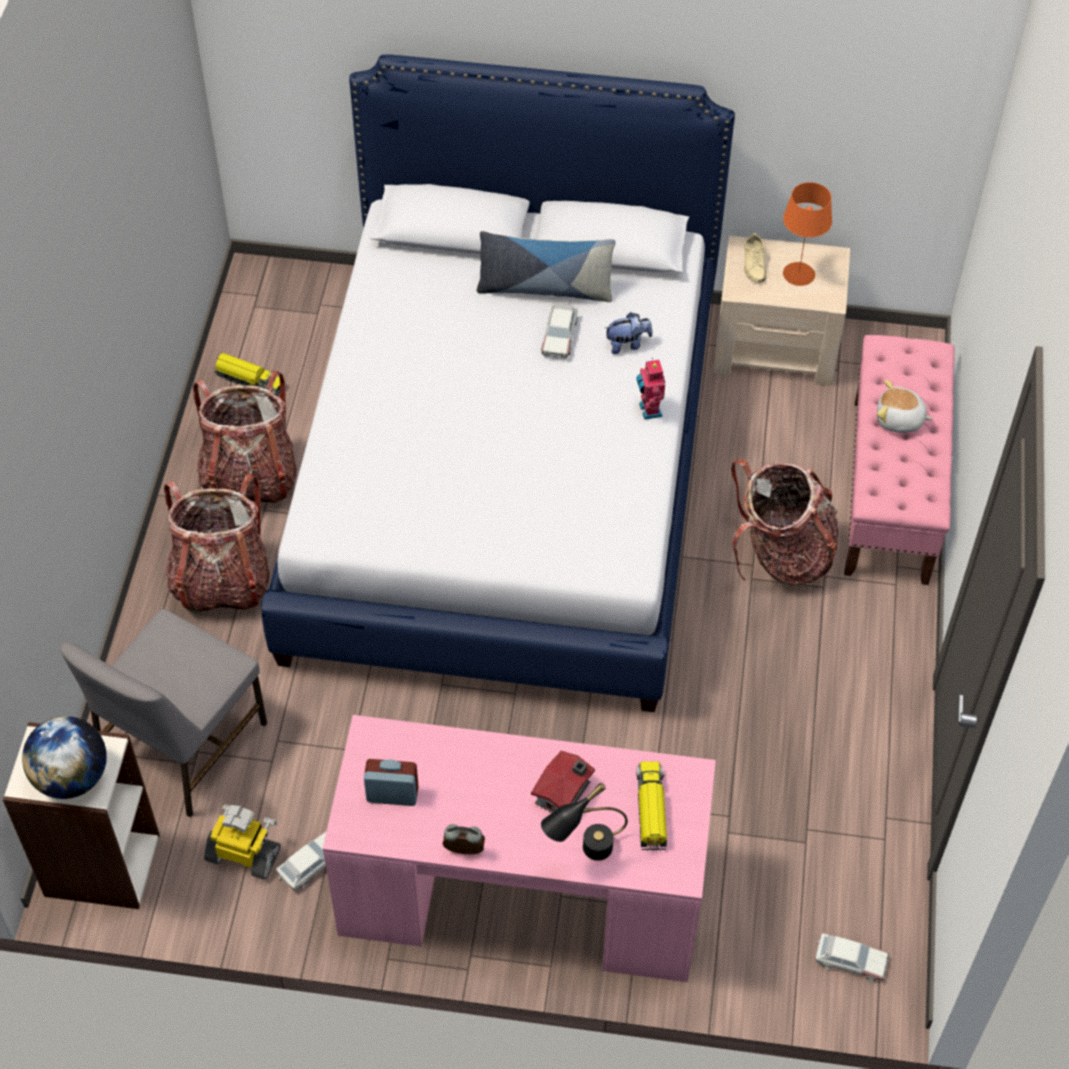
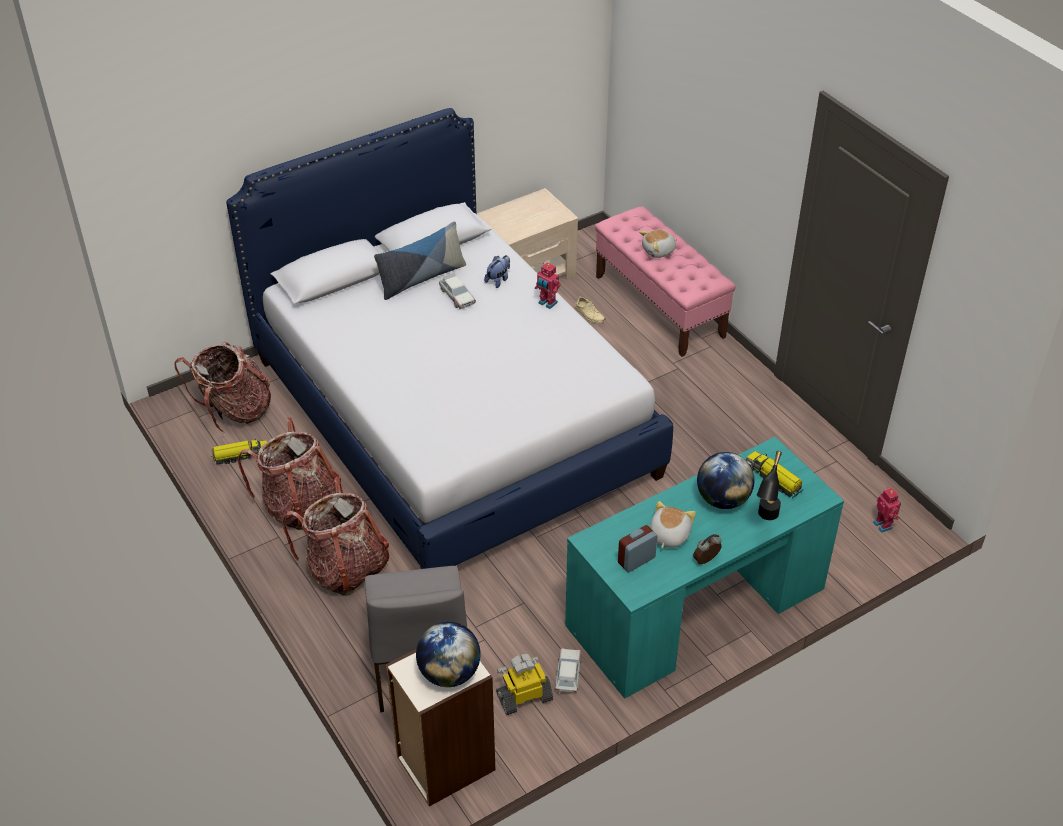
camera: 40 degrees left, 10 degrees down
(458, 791) = (668, 535): none -> plush toy
(521, 891) = (694, 606): pink desk -> turquoise desk
(564, 793) = (722, 499): toy house -> globe
(754, 264) = (505, 219): beige shoe -> beige shoe (589, 315)
(782, 554) = (641, 366): backpack -> backpack (234, 411)
(798, 274) = (533, 212): orange table lamp -> none
(849, 960) = (884, 525): toy car -> toy robot

